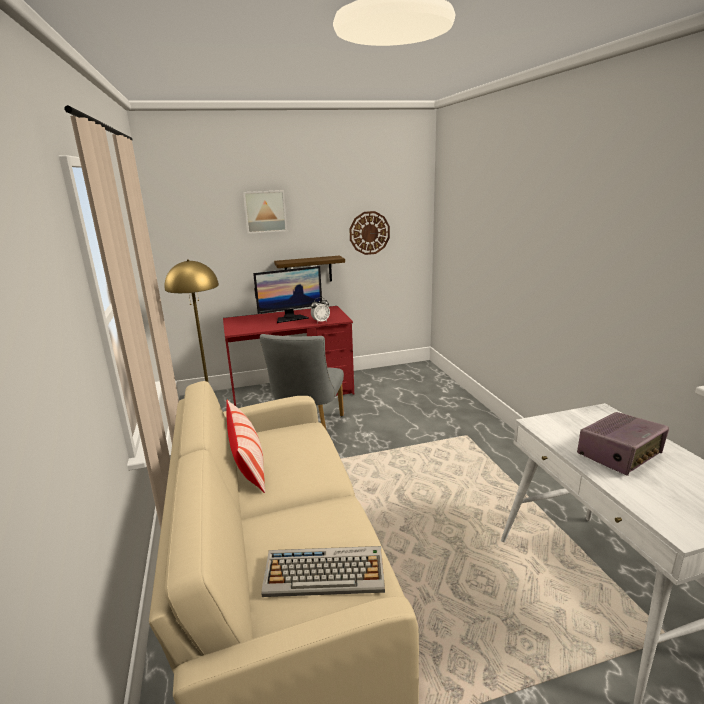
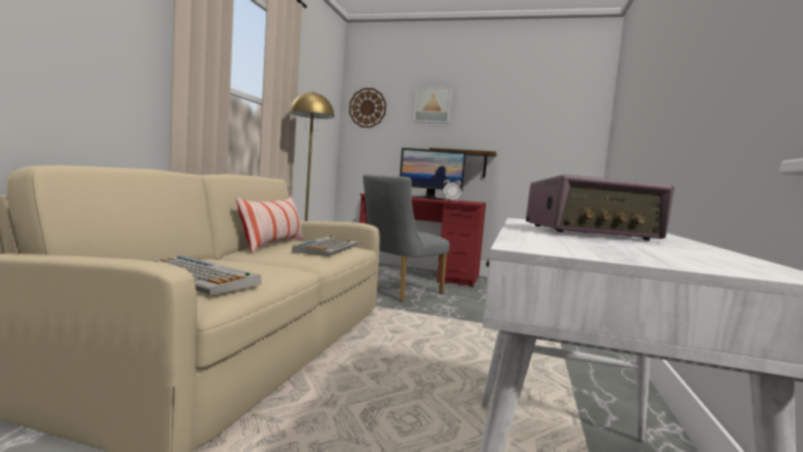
camera: 30 degrees right, 15 degrees down
(303, 447) = (327, 248): none -> keyboard
(369, 233) = (531, 135): wall clock -> wall clock (367, 108)

